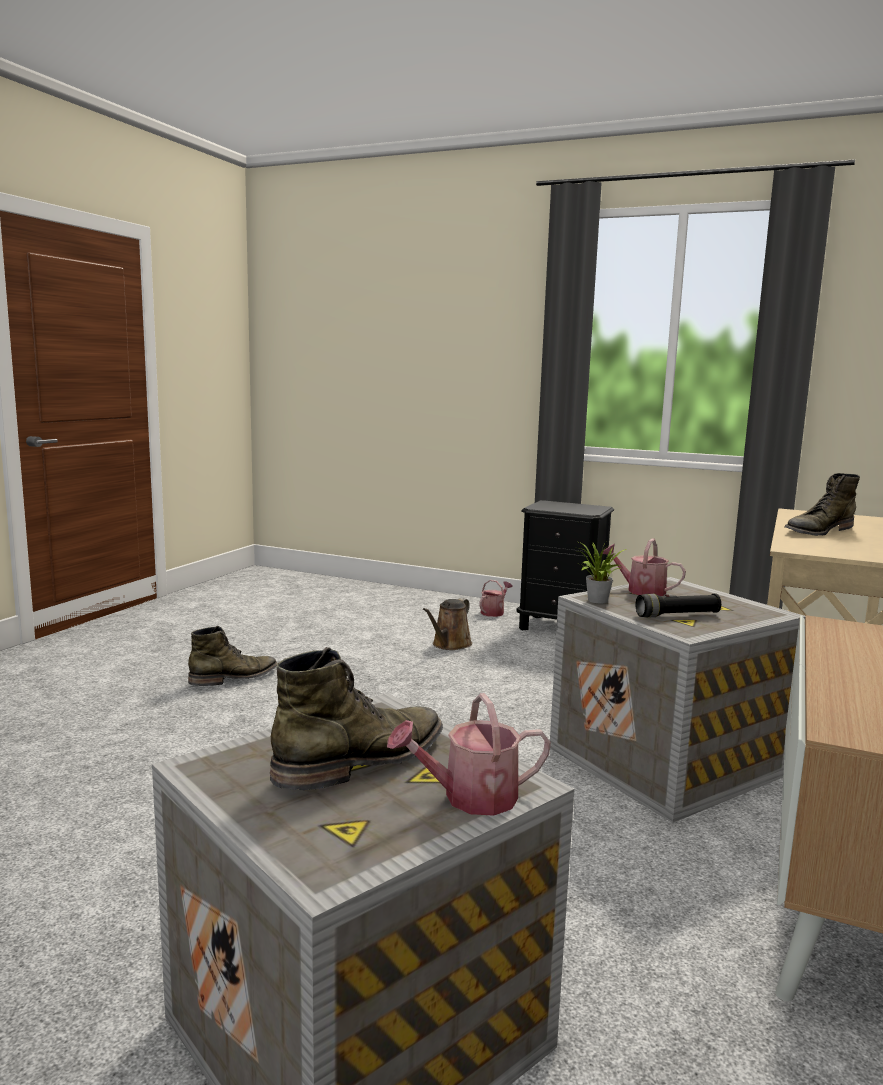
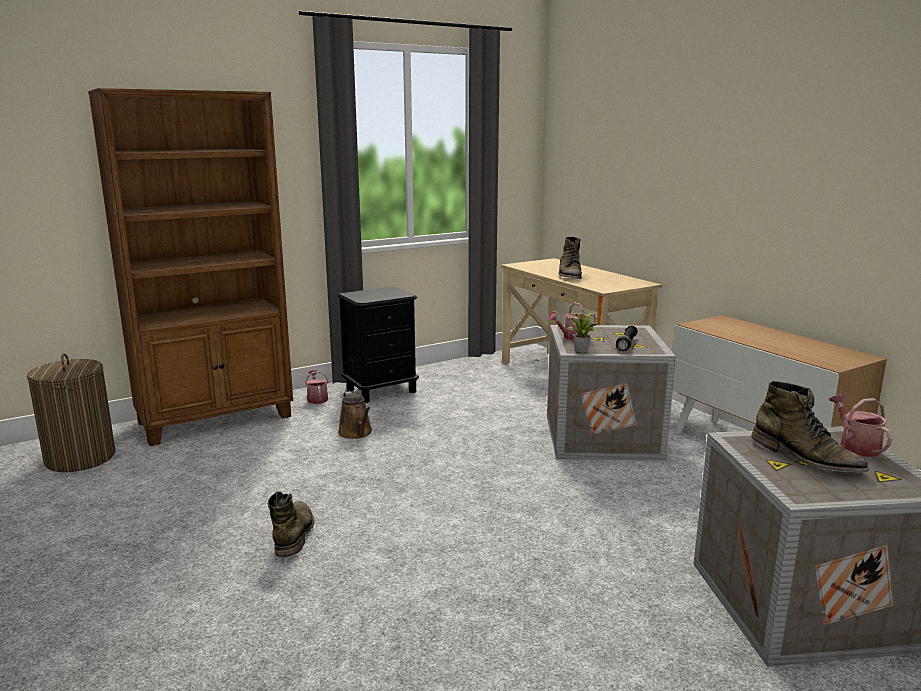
camera: 55 degrees left, 5 degrees up
(274, 587) = (80, 458): none -> laundry basket
(363, 760) = (805, 457): green boot -> green boot turned 150 degrees clockwise
(393, 597) = (217, 419): none -> brown bookcase
(470, 797) = (856, 446): watering can -> watering can turned 150 degrees clockwise

